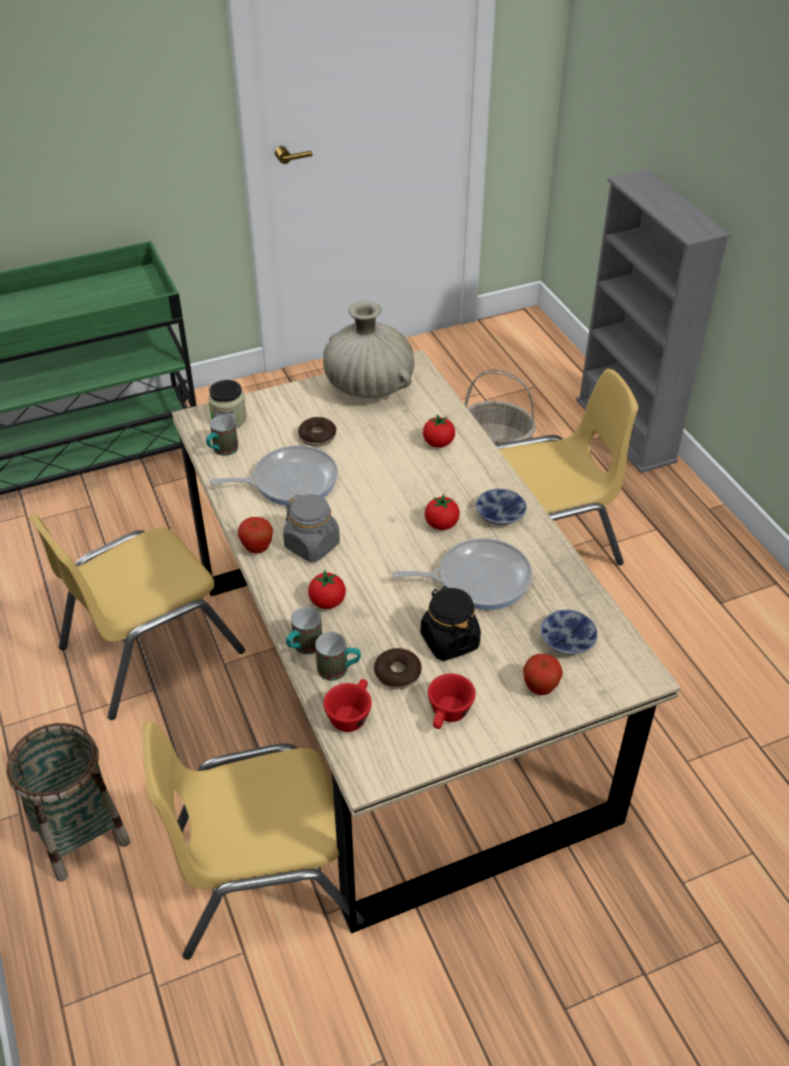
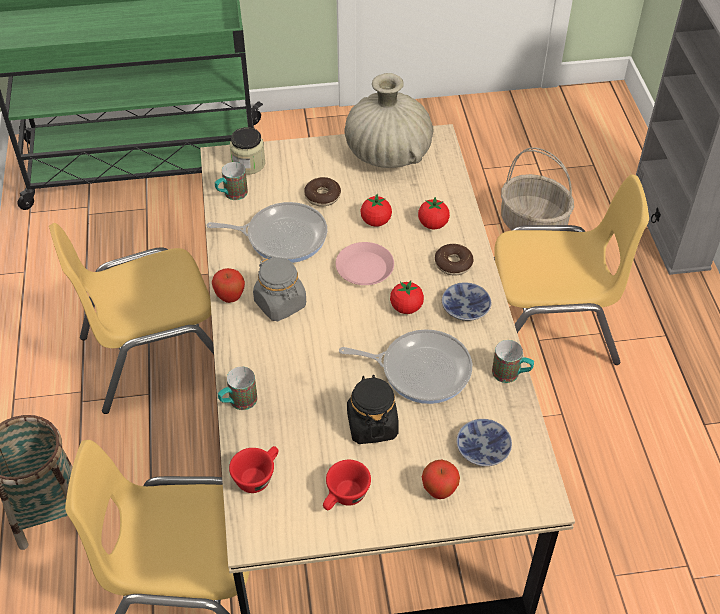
camera: 15 degrees right, 5 degrees up
(327, 602) = (274, 363): tomato -> tomato (376, 221)
(339, 670) = (262, 431): mug -> mug (511, 374)
(385, 495) = (364, 268): none -> pink plate
(397, 673) = (313, 446): donut -> donut (453, 264)

